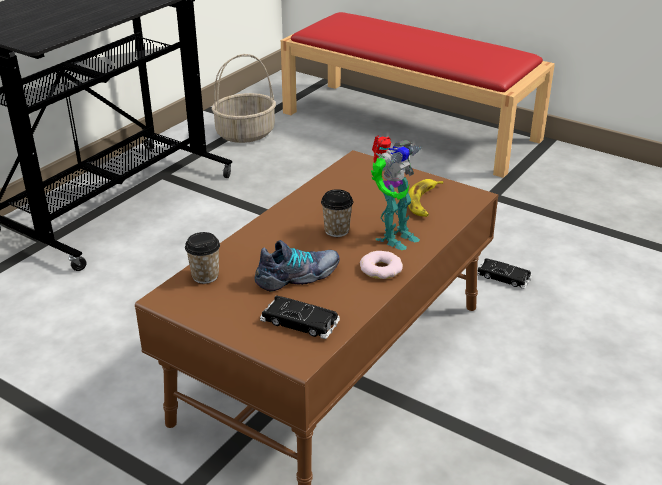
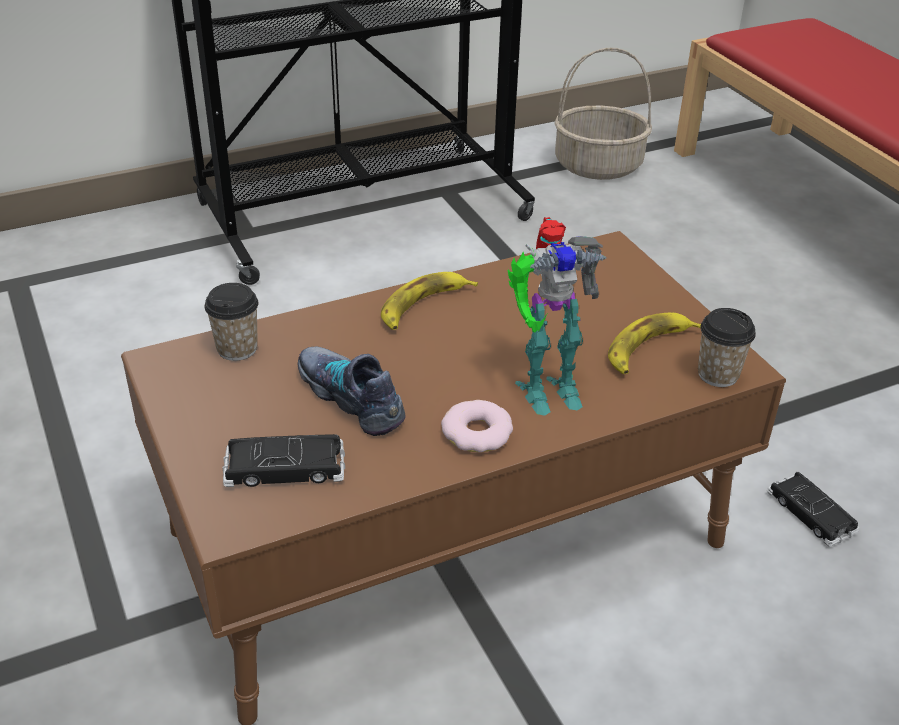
camera: 30 degrees right, 5 degrees up
(288, 220) = (423, 306): none -> banana
(298, 276) = (352, 397): shoe -> shoe turned 135 degrees counterclockwise
(300, 322) = (285, 468): black toy car -> black toy car turned 60 degrees counterclockwise
(337, 230) = (473, 347): cup -> cup (718, 374)

